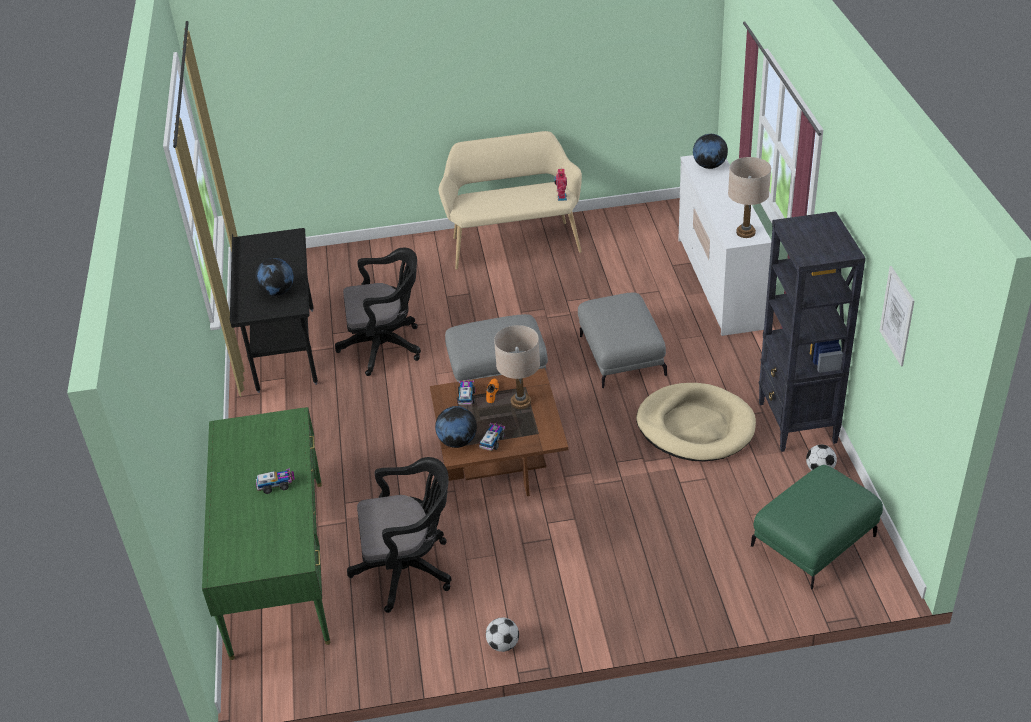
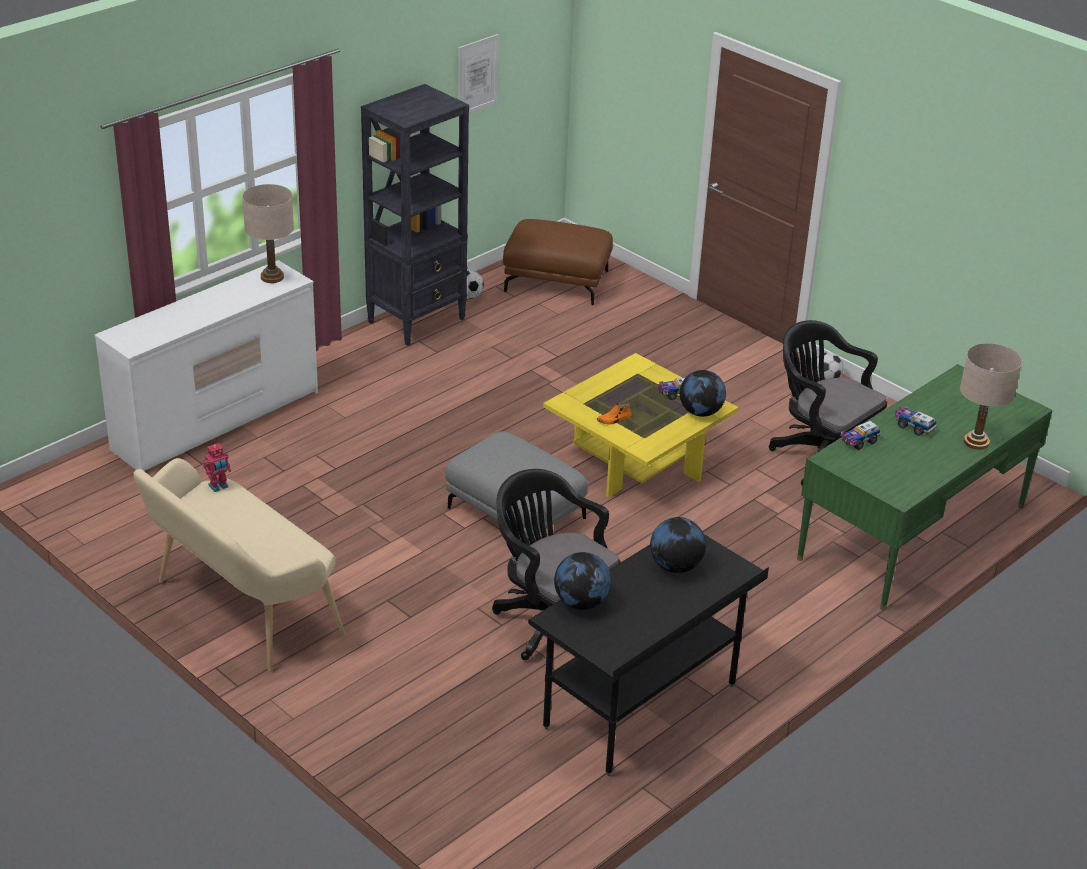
camera: 130 degrees left, 5 degrees down
(466, 397) = (637, 432): toy truck -> toy truck (858, 442)
(500, 458) = (636, 461): brown coffee table -> yellow coffee table
(520, 402) = (608, 398): beige table lamp -> beige table lamp (976, 442)
(620, 356) = (408, 444): grey ottoman -> none
(695, 426) = (475, 369): beige dog bed -> none
(709, 166) = (139, 333): globe -> globe (581, 603)
(814, 543) = (557, 281): green ottoman -> brown ottoman

